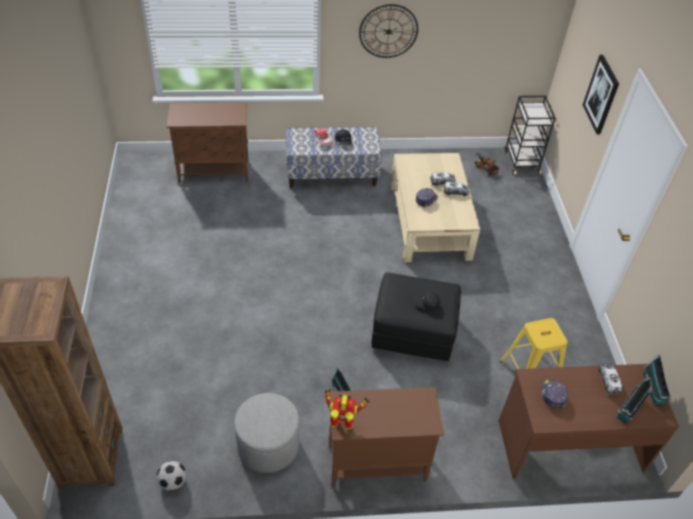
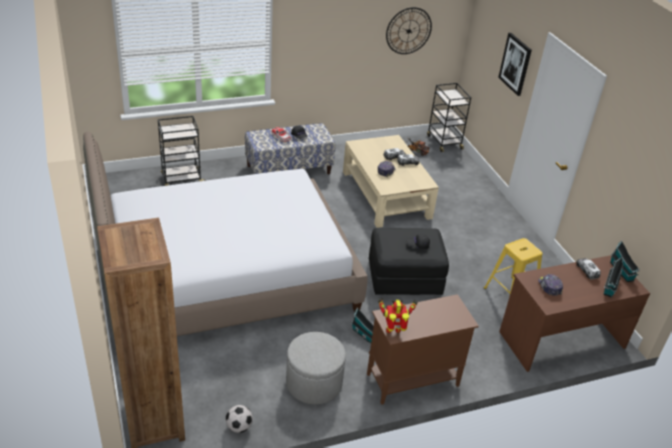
camera: 15 degrees left, 10 degrees down
(214, 171) = (182, 179): brown cabinet -> black cart
(220, 297) = (225, 276): none -> bed
(388, 31) = (328, 36): wall clock -> wall clock (408, 31)

